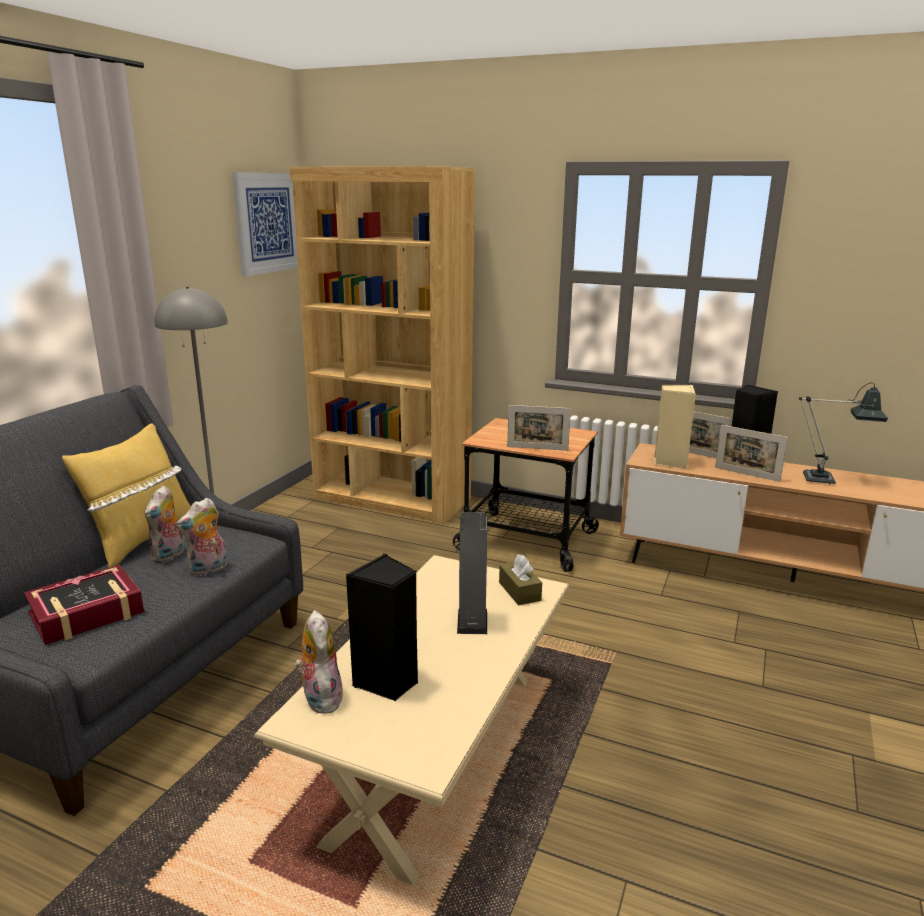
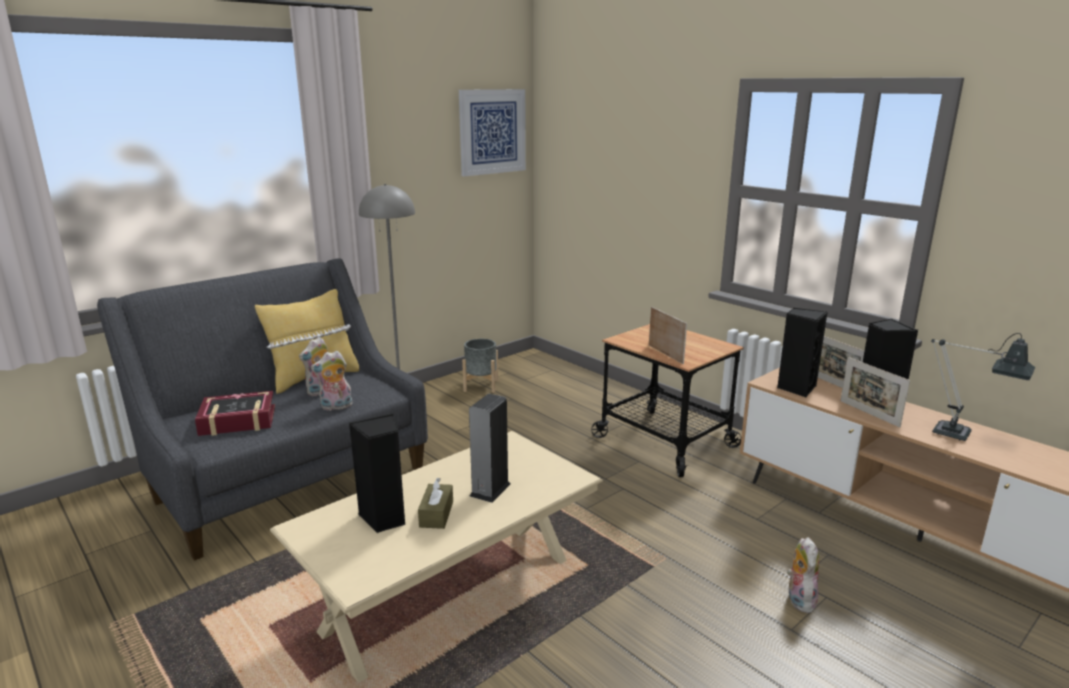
camera: 25 degrees right, 0 degrees up
(293, 519) = (481, 385): none -> grey planter
(320, 697) = (330, 516): plush toy -> plush toy (798, 599)
(392, 499) = (573, 383): brown bookcase -> none
(519, 591) = (552, 475): brown tissue box -> brown tissue box (436, 514)
(537, 448) = (665, 354): picture frame -> picture frame turned 150 degrees counterclockwise
(670, 462) = (796, 388): beige speaker -> black speaker

